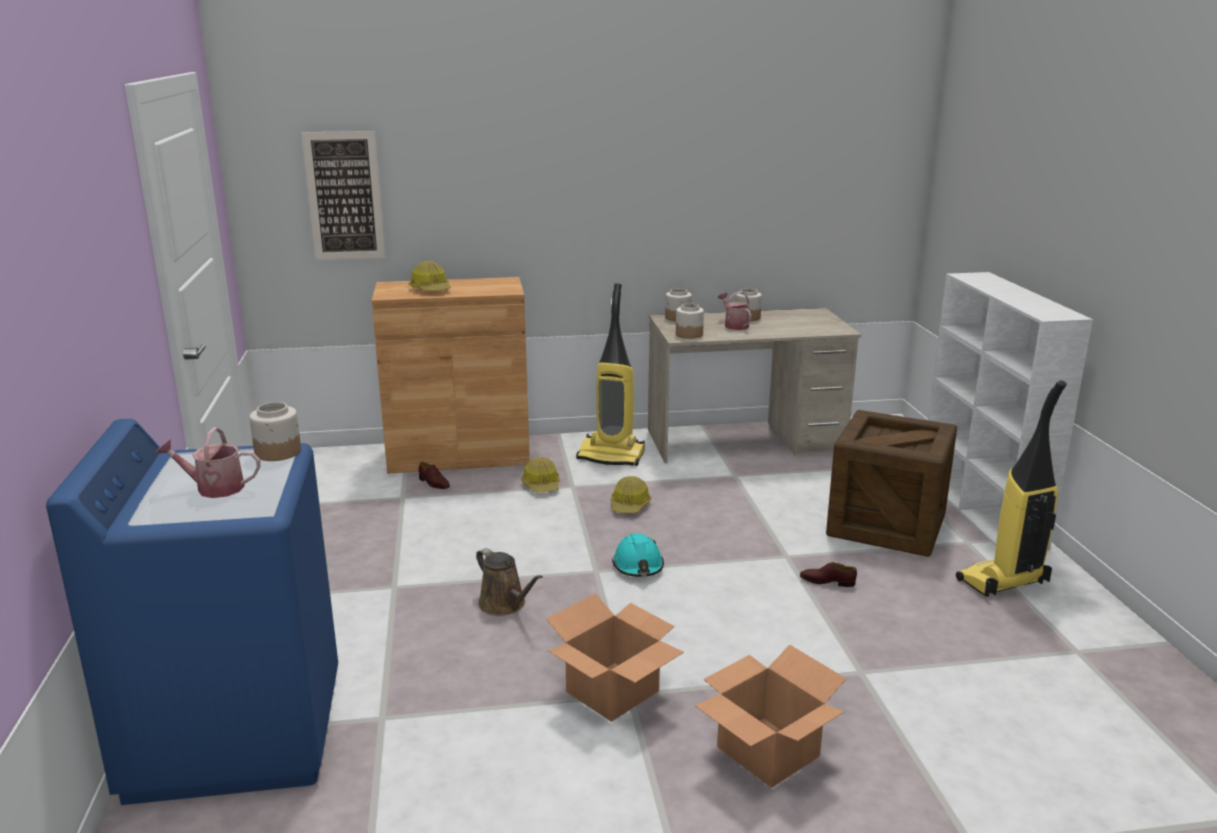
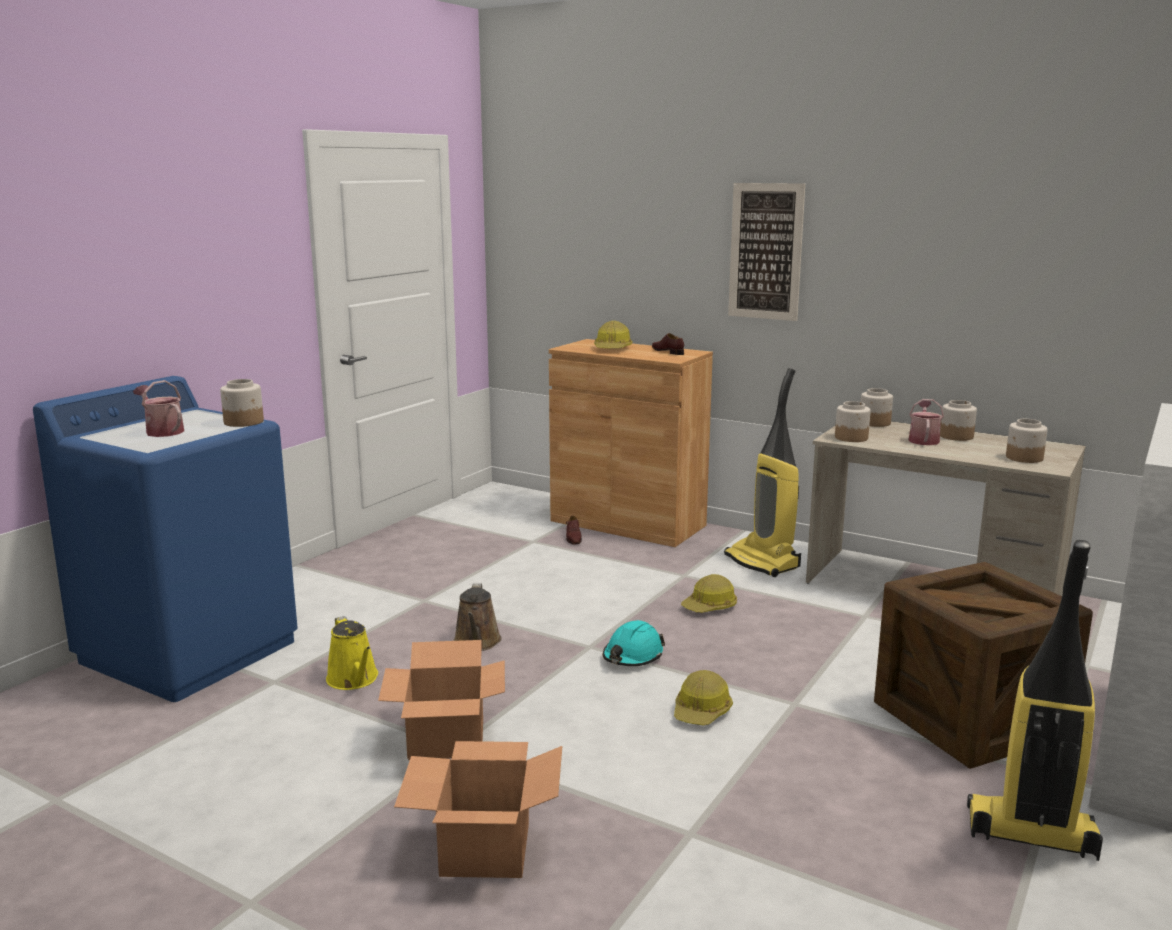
camera: 40 degrees right, 5 degrees down
(344, 196) = (570, 254): picture -> picture (765, 251)
(454, 681) = (354, 680): none -> yellow watering can
(542, 485) = (658, 566): hard hat -> hard hat (702, 711)
(815, 326) = (1024, 458): none -> jar
(827, 581) = (799, 742): brown shoe -> brown shoe (668, 352)

